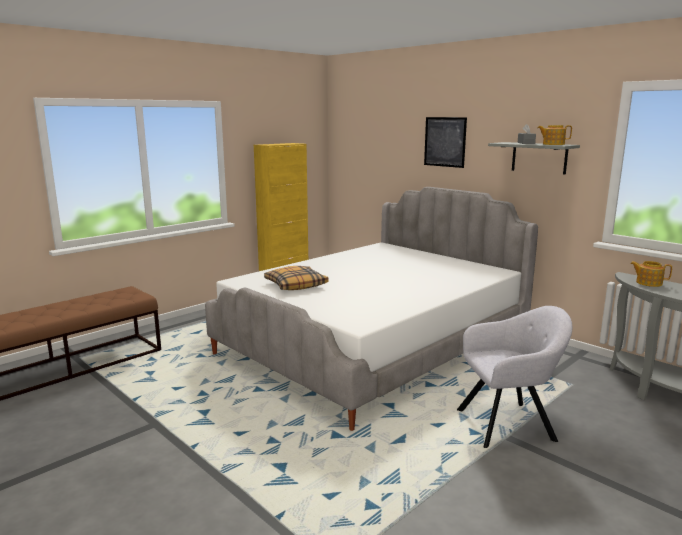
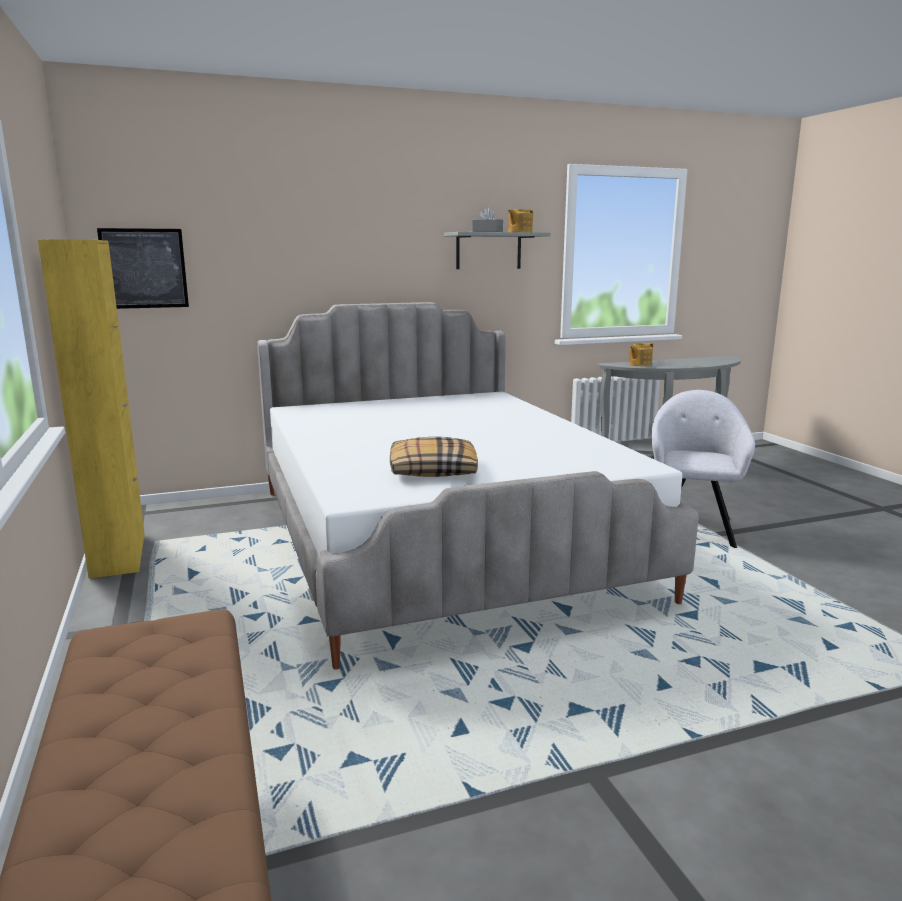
camera: 65 degrees left, 0 degrees up
(445, 142) = (351, 235): picture -> picture (144, 268)

